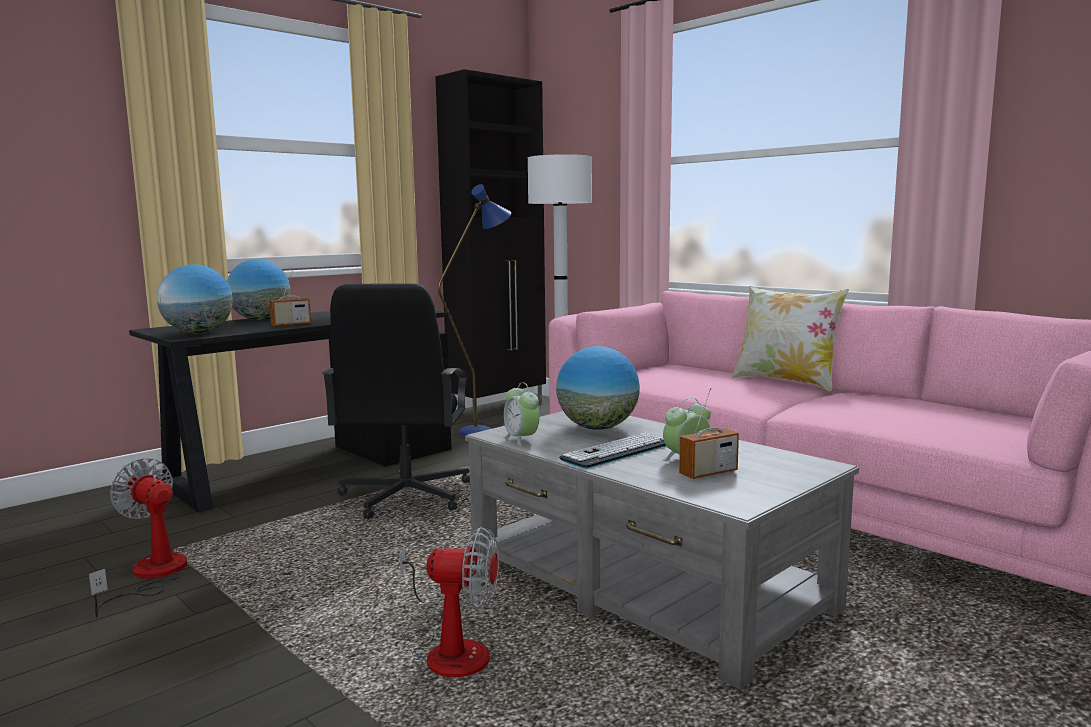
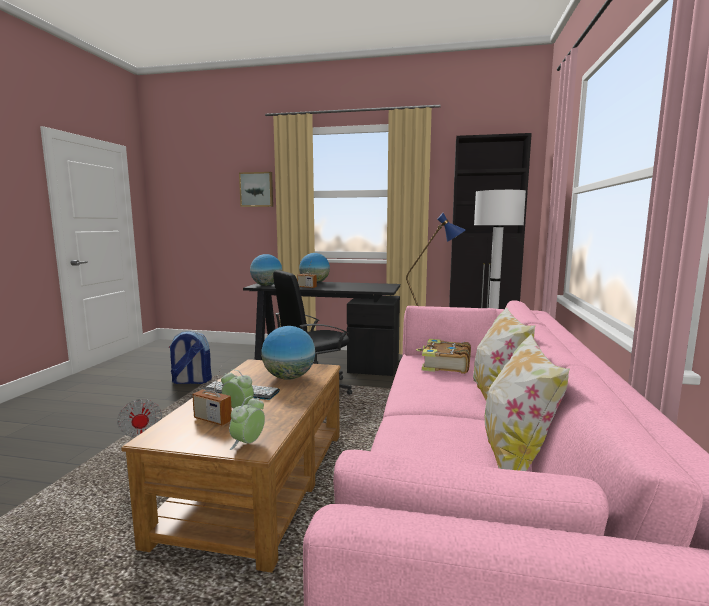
camera: 55 degrees right, 0 degrees up
(58, 119) = (257, 189): none -> picture
(151, 576) = (191, 381): fan -> backpack
(521, 439) = (247, 369): alarm clock -> alarm clock (248, 443)
(645, 585) = (257, 483): grey coffee table -> brown coffee table
(673, 374) = (445, 365): none -> book
(918, 401) = (516, 459): none -> pillow

